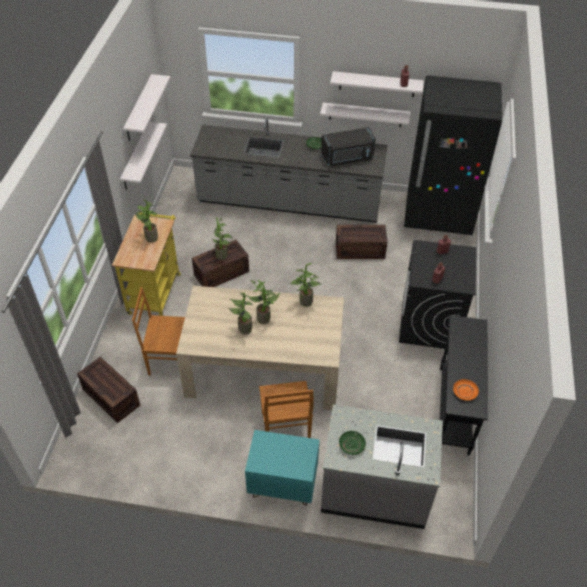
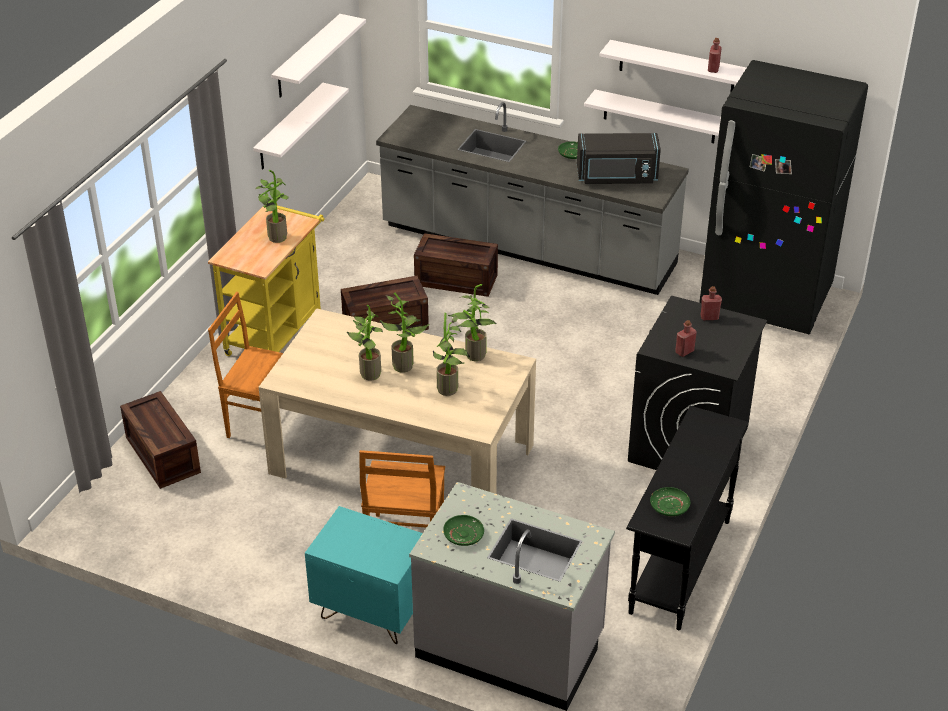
camera: 15 degrees right, 10 degrees down
(223, 256) = (389, 294): potted plant -> potted plant (450, 390)
(360, 249) = (617, 327): crate -> crate (457, 279)
(465, 392) = (669, 506): orange plate -> green plate

